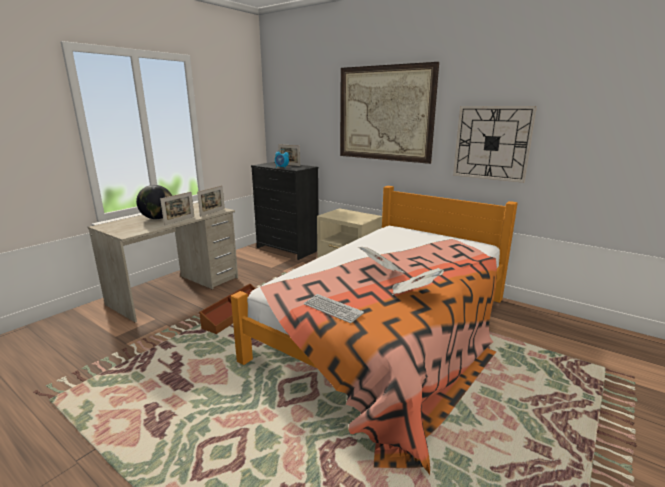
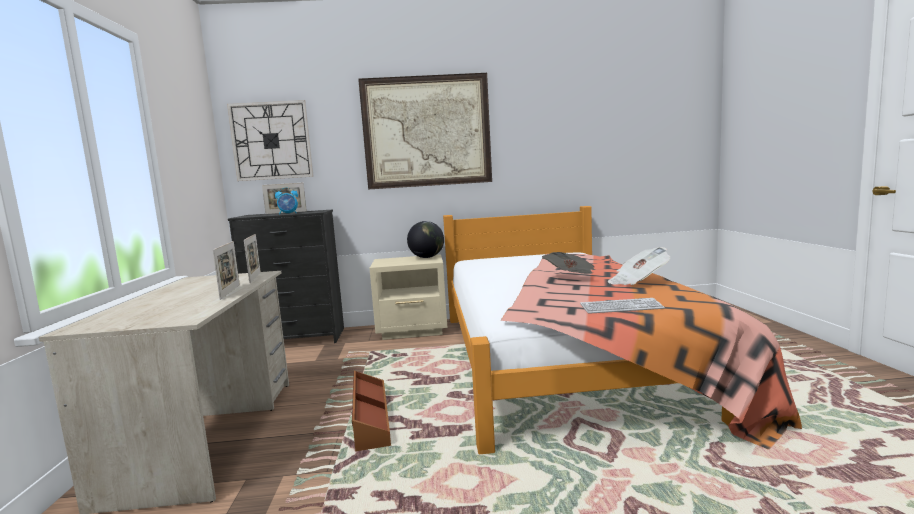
camera: 40 degrees left, 10 degrees down
(157, 218) = (175, 299): globe -> globe (426, 257)
(492, 143) = (553, 152): wall clock -> wall clock (271, 141)

